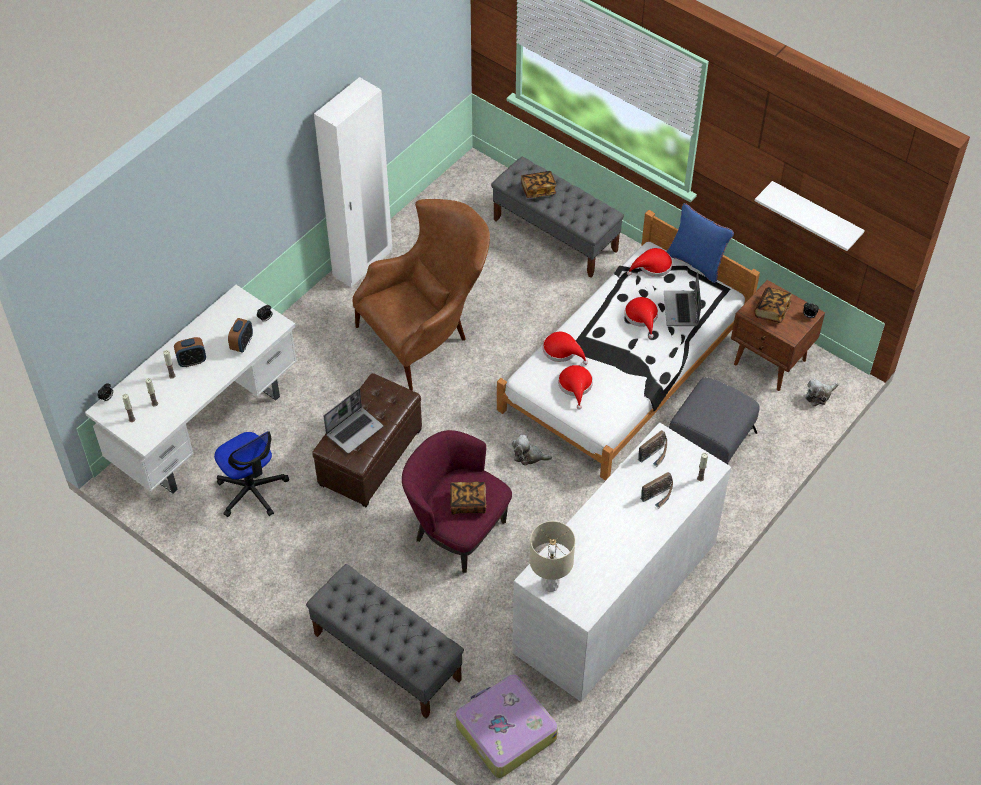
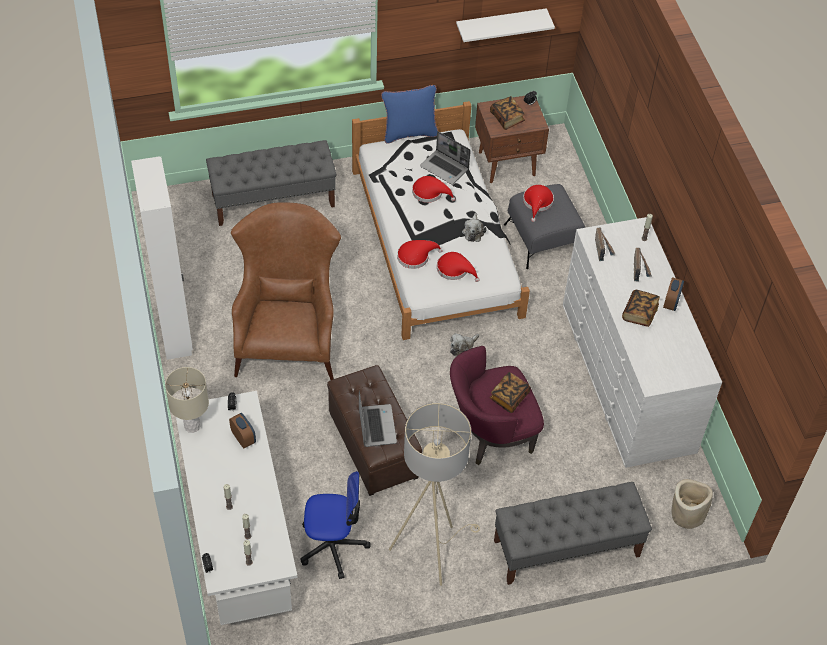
camera: 55 degrees left, 0 degrees up
(192, 361) = (227, 483): alarm clock -> alarm clock (671, 303)
(303, 558) = (430, 549): none -> beige floor lamp
(505, 731) = (687, 514): suitcase -> beige planter
(538, 190) = (253, 170): book -> book (639, 313)
(550, 584) = (665, 378): beige table lamp -> beige table lamp (192, 426)
(652, 266) = (389, 157): red hat -> red hat (537, 203)
(819, 395) = (558, 158): plush toy -> plush toy (473, 231)

